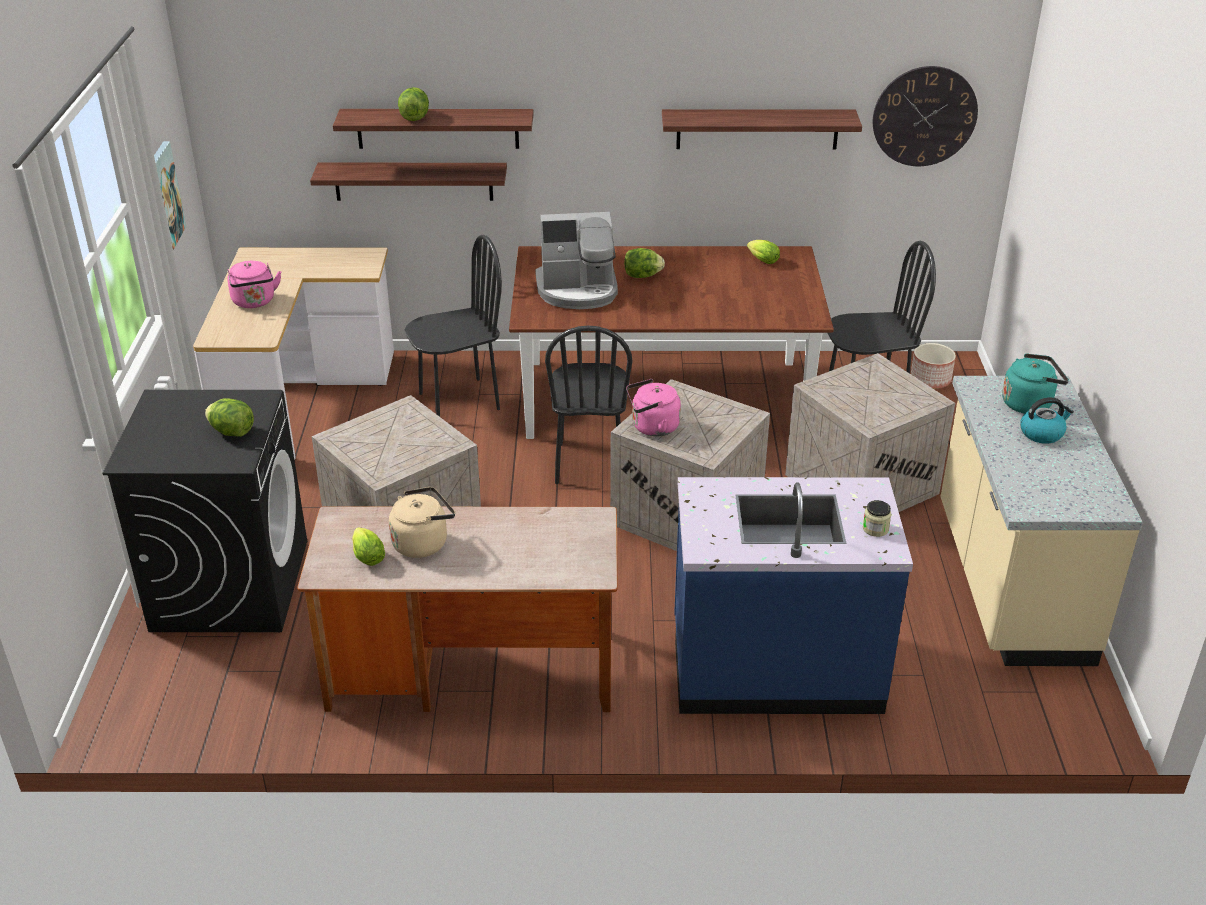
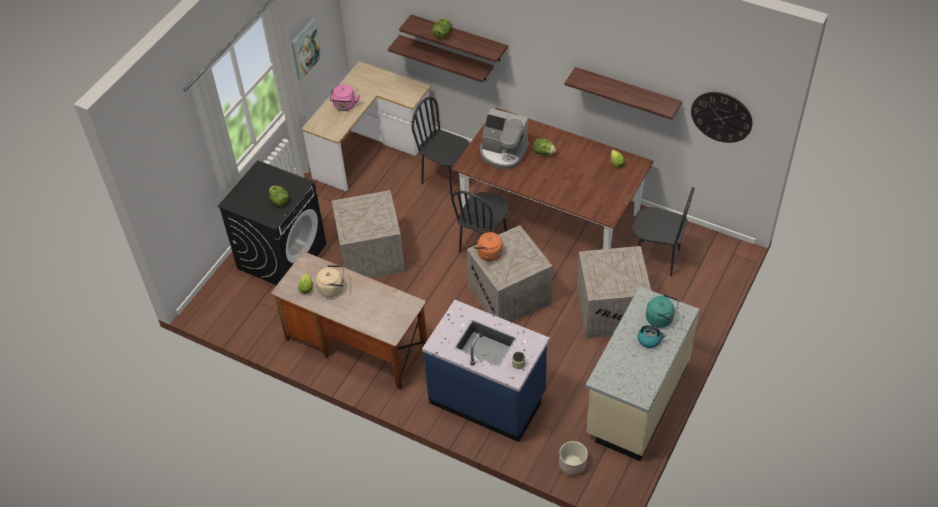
camera: 30 degrees right, 15 degrees up
(459, 401) = (446, 179): black chair -> black chair turned 150 degrees counterclockwise
(652, 427) = (488, 253): pink kettle -> orange kettle
(930, 380) = (707, 255): planter -> planter (572, 464)

